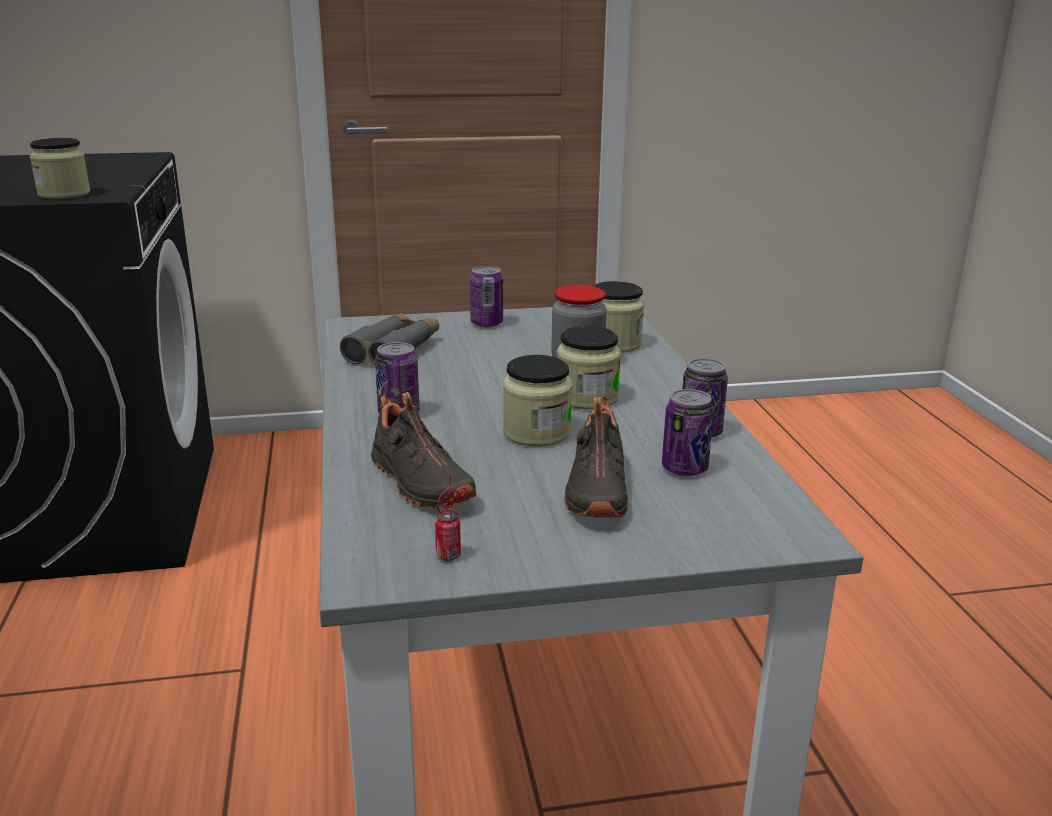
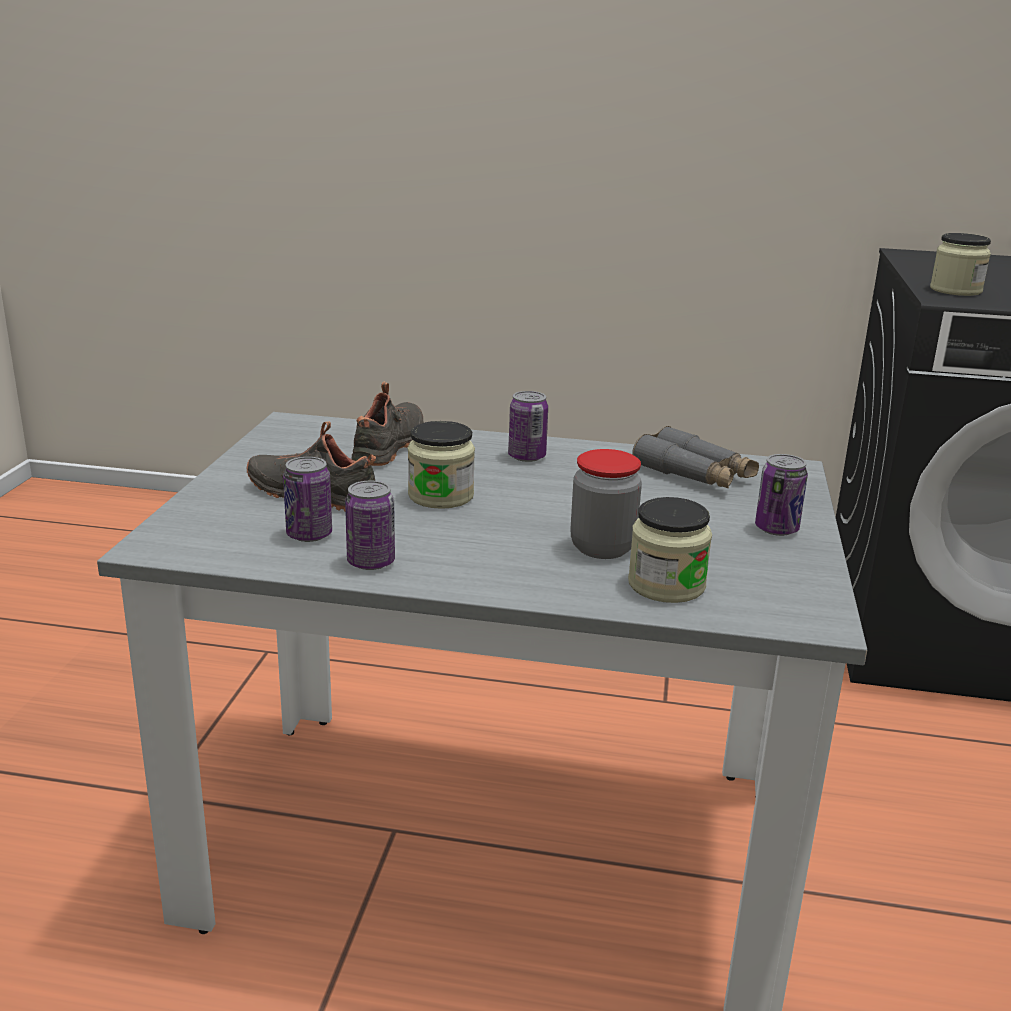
camera: 110 degrees right, 0 degrees up
(418, 483) = (391, 446): black shoe -> black shoe turned 120 degrees clockwise
(450, 554) = (286, 442): can -> none
(587, 398) = (503, 532): jar -> none

